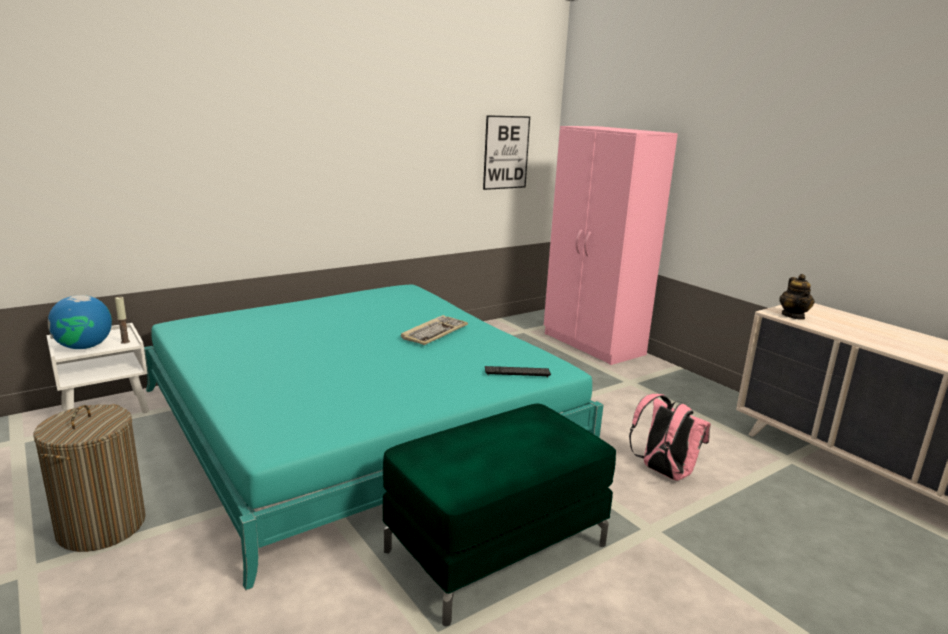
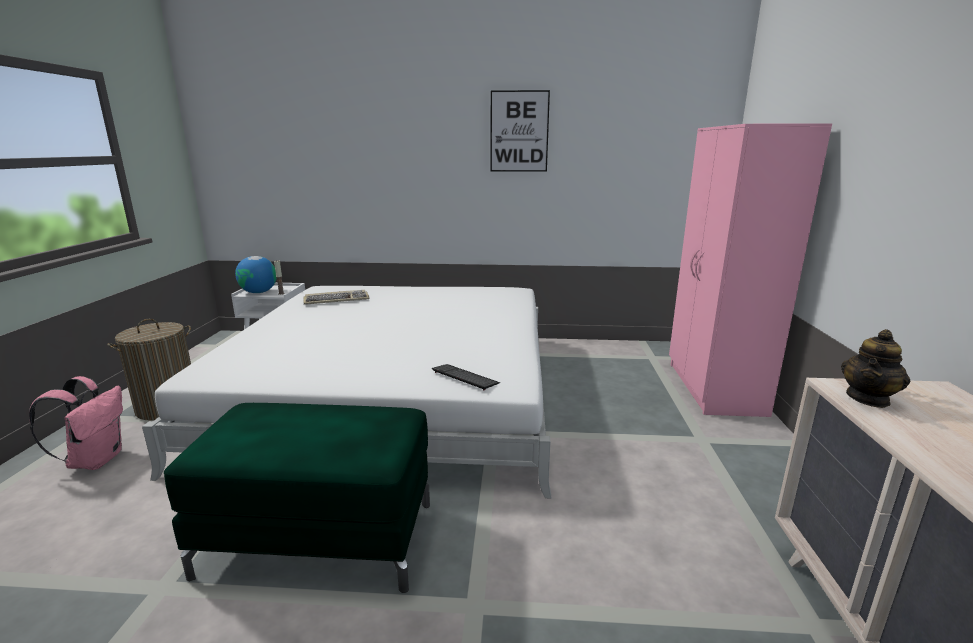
camera: 40 degrees right, 0 degrees up
(359, 419) = (395, 391): turquoise bed -> white bed
(434, 332) = (465, 328): keyboard -> keyboard (337, 299)
(506, 152) = (658, 164): picture -> picture (519, 131)
(663, 472) = (589, 551): pink backpack -> pink backpack (96, 460)

